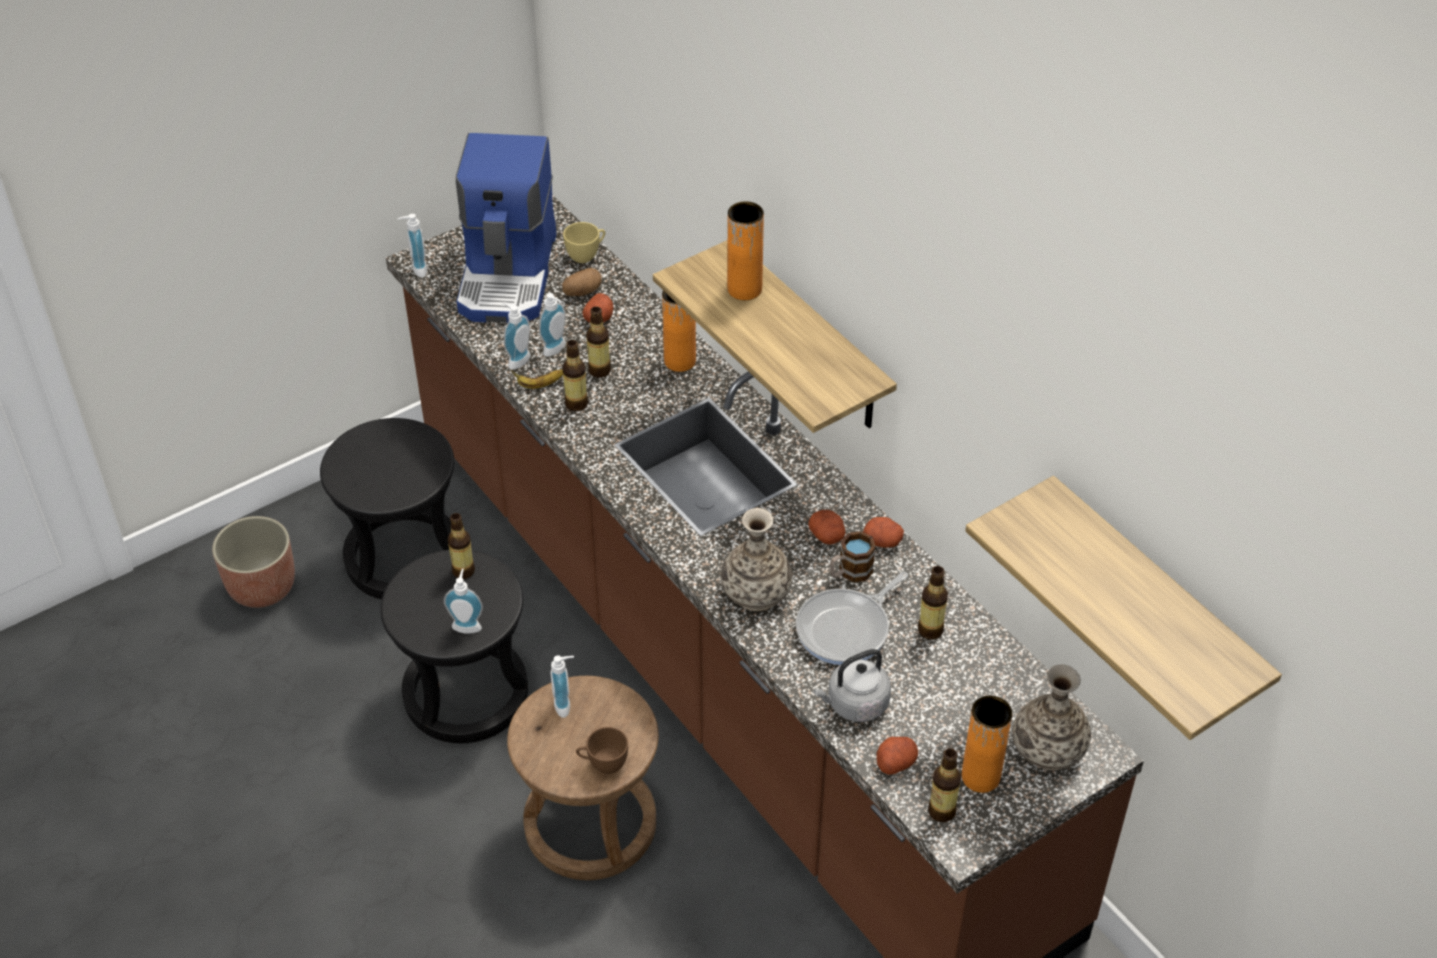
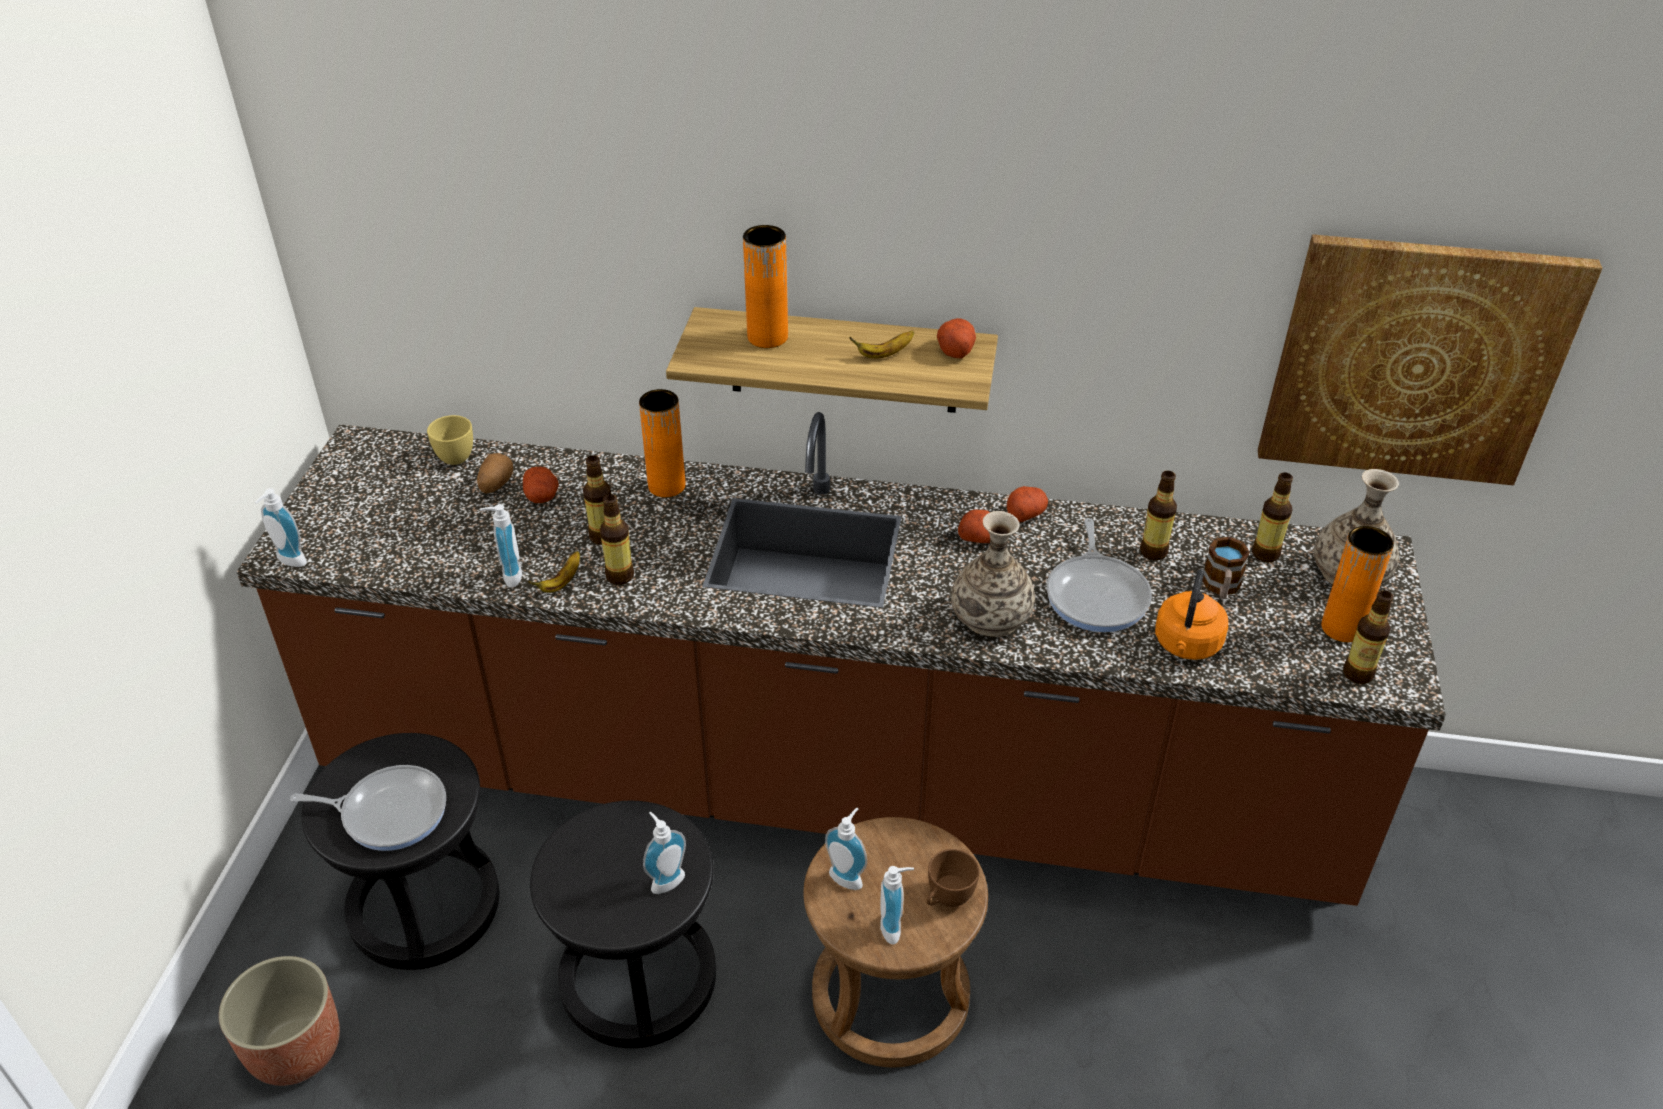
camera: 45 degrees left, 5 degrees down
(376, 472) = (389, 812): none -> frying pan
(463, 571) = (598, 835): bottle -> bottle (1265, 554)
(509, 275) = (400, 511): coffee machine -> none
(557, 350) = (537, 544): soap dispenser -> soap dispenser (895, 927)
(799, 349) = (884, 354): none -> banana
(850, 572) = (1037, 552): mug -> mug (1221, 588)
(854, 704) = (1186, 645): grey kettle -> orange kettle
(895, 762) = (1276, 664): potato -> potato (955, 349)
(1154, 602) = (1416, 360): shelf -> picture

